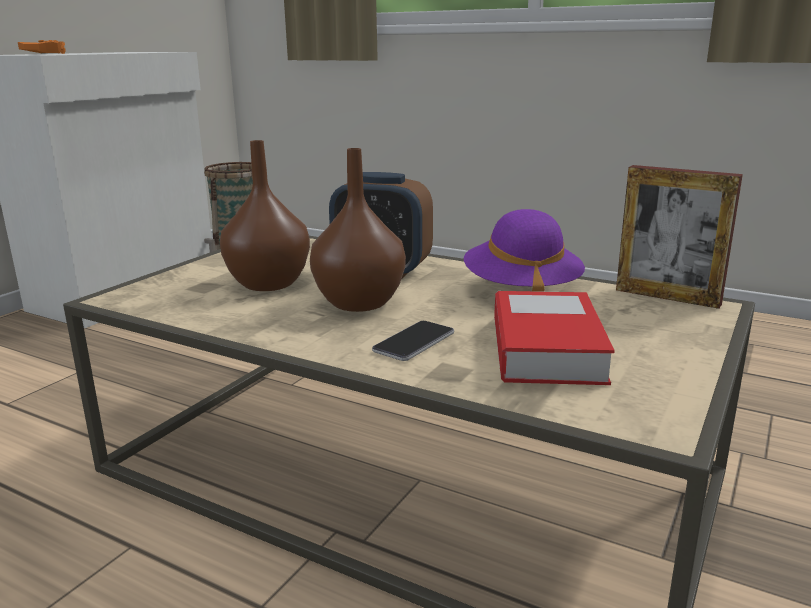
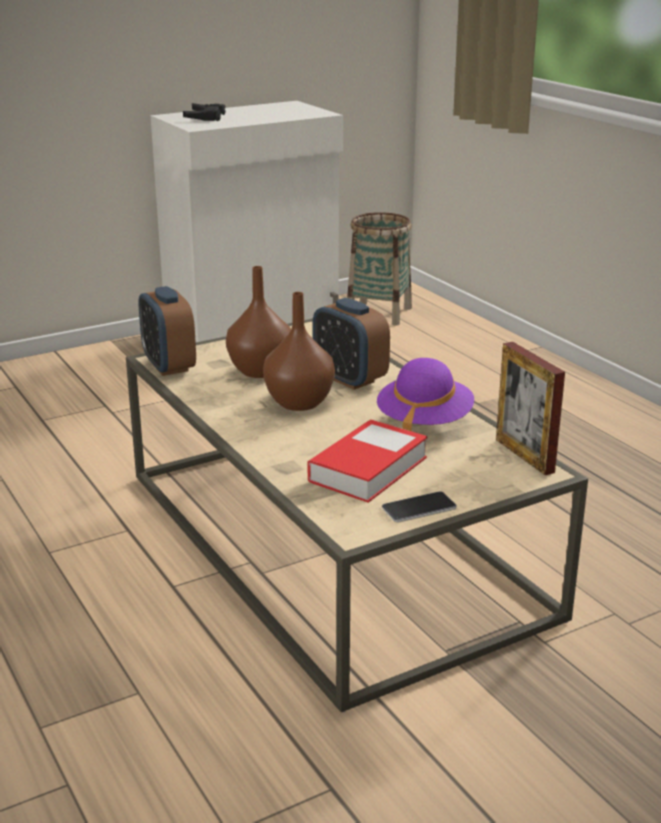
camera: 30 degrees right, 5 degrees up
(43, 53) = (205, 117): orange game controller -> black game controller
(139, 301) = (169, 366): none -> alarm clock
(414, 342) = (294, 441): phone -> phone (419, 508)

